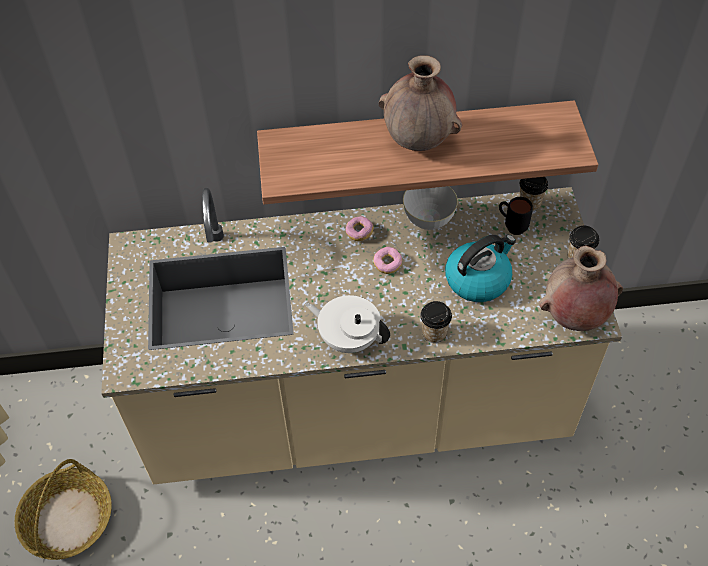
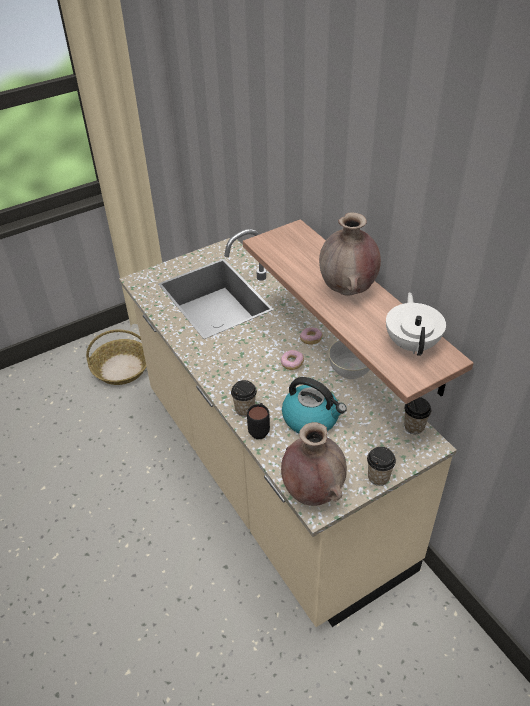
camera: 65 degrees right, 10 degrees down
(349, 338) = (215, 366): white teapot -> white teapot (412, 343)
(511, 226) = (380, 422): black mug -> black mug (260, 430)

